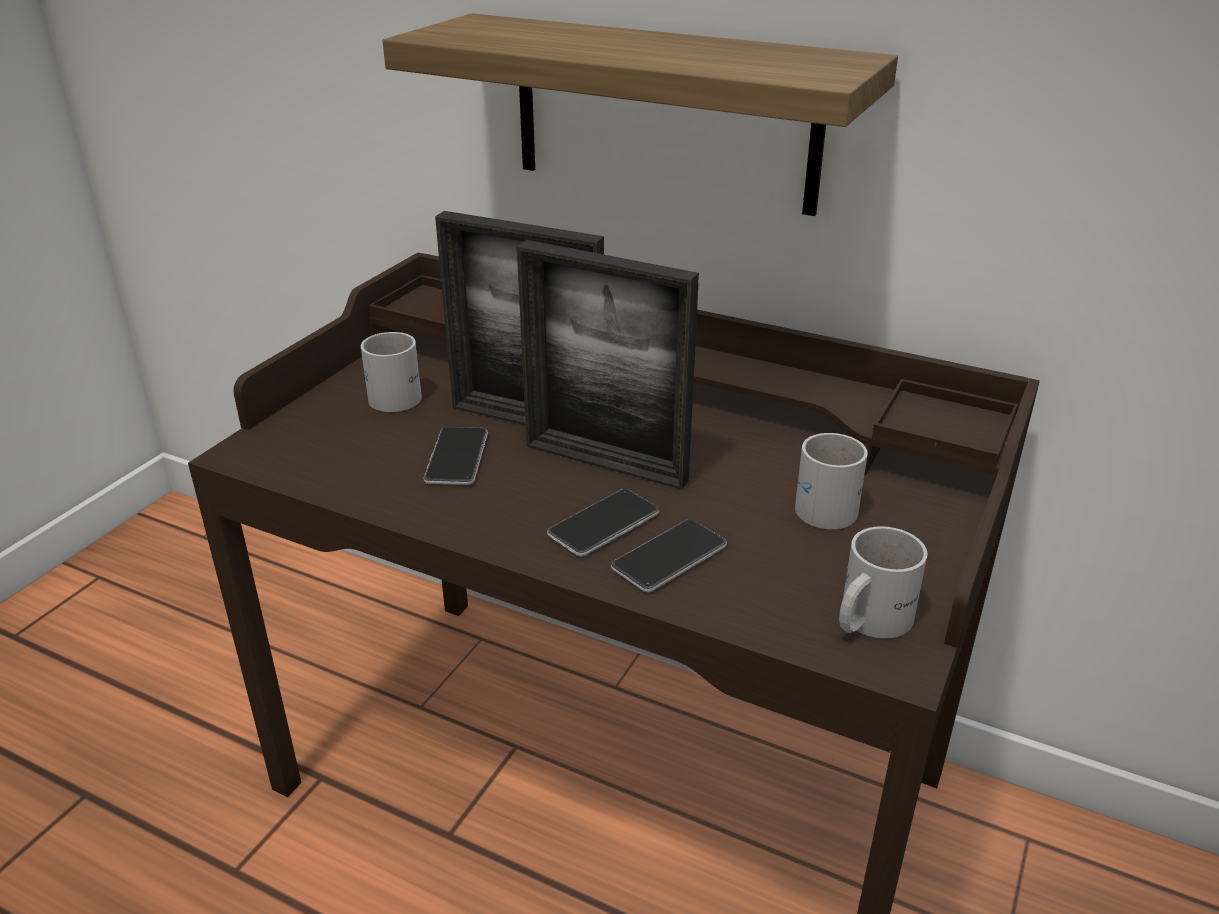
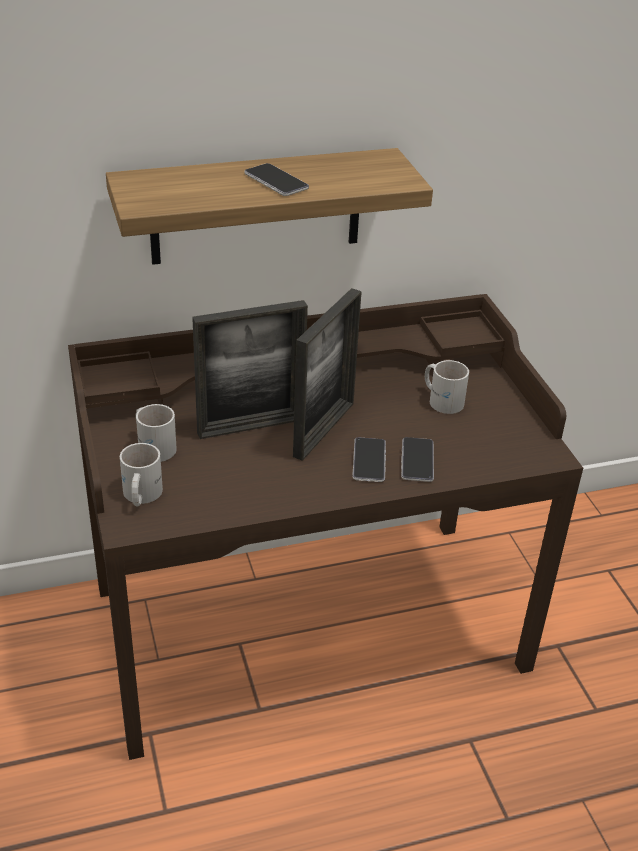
camera: 45 degrees left, 5 degrees up
(456, 457) = (248, 465): phone -> phone (276, 181)
(605, 463) = (324, 429): picture frame -> picture frame turned 45 degrees counterclockwise
(866, 619) = (521, 445): white mug -> white mug (139, 496)

